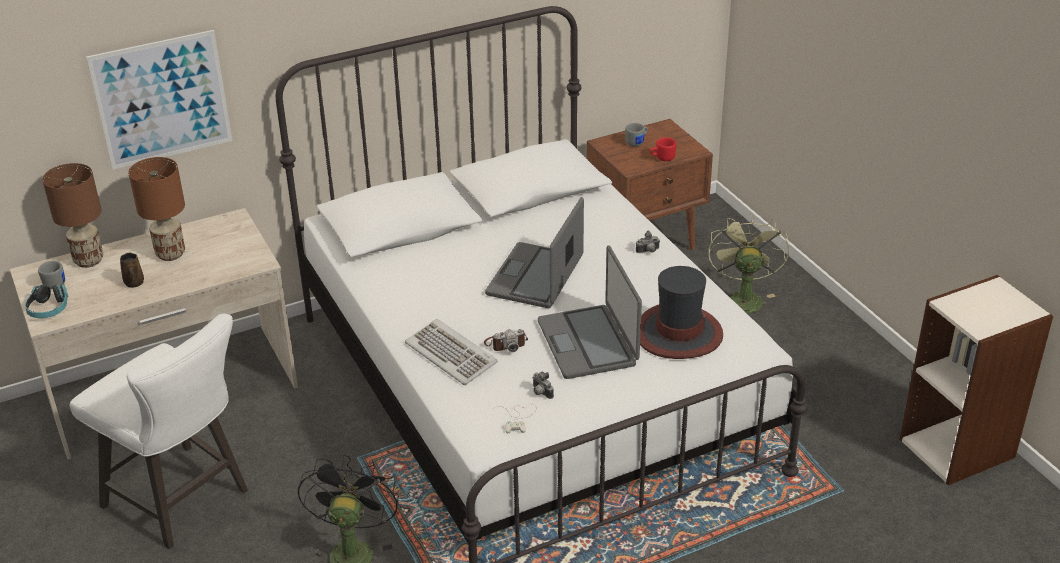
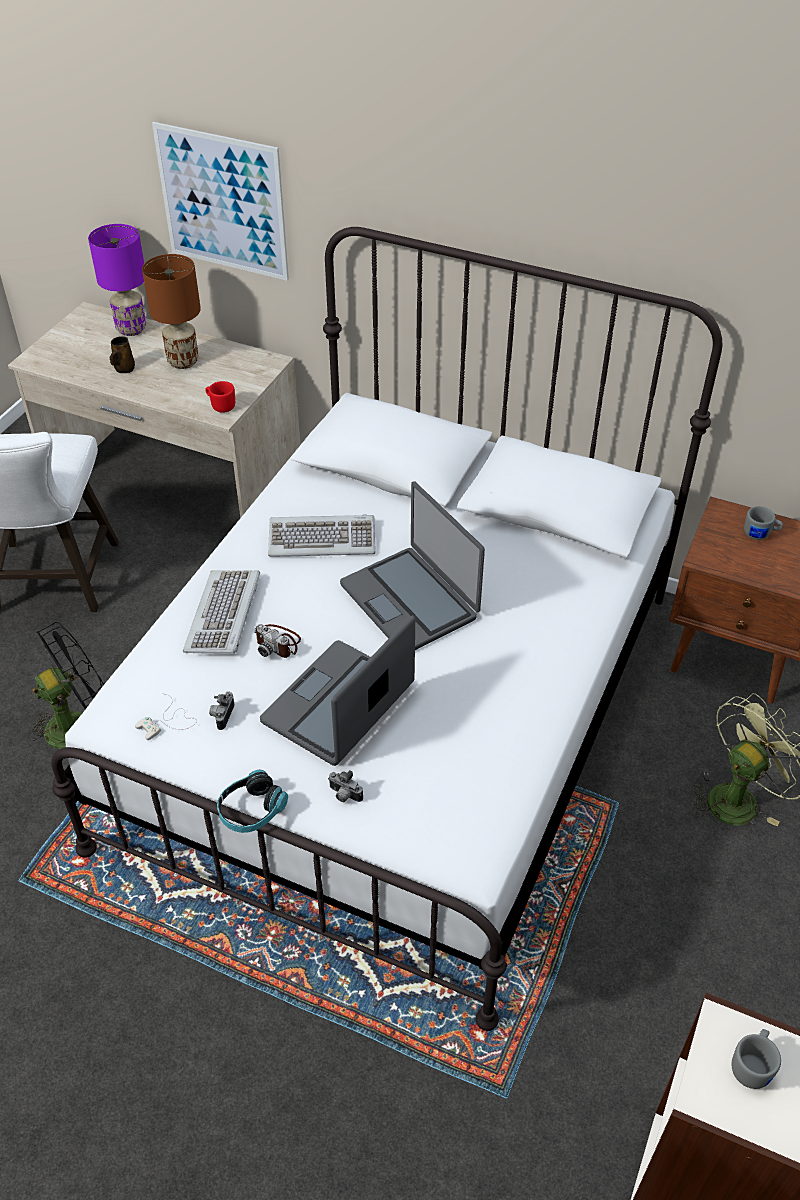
camera: 50 degrees right, 10 degrees up
(49, 309) = (49, 351): headphones -> headphones (251, 810)
(54, 282) = (86, 332): grey mug -> grey mug (753, 1065)
(89, 261) = (131, 329): brown table lamp -> purple table lamp
(435, 285) = (322, 539): none -> keyboard
(536, 277) = (410, 600): laptop -> laptop turned 105 degrees counterclockwise
(648, 251) = (553, 660): camera -> camera (344, 795)
(662, 158) = (756, 571): red mug -> red mug (221, 405)
(678, 334) = (429, 771): hat -> none

